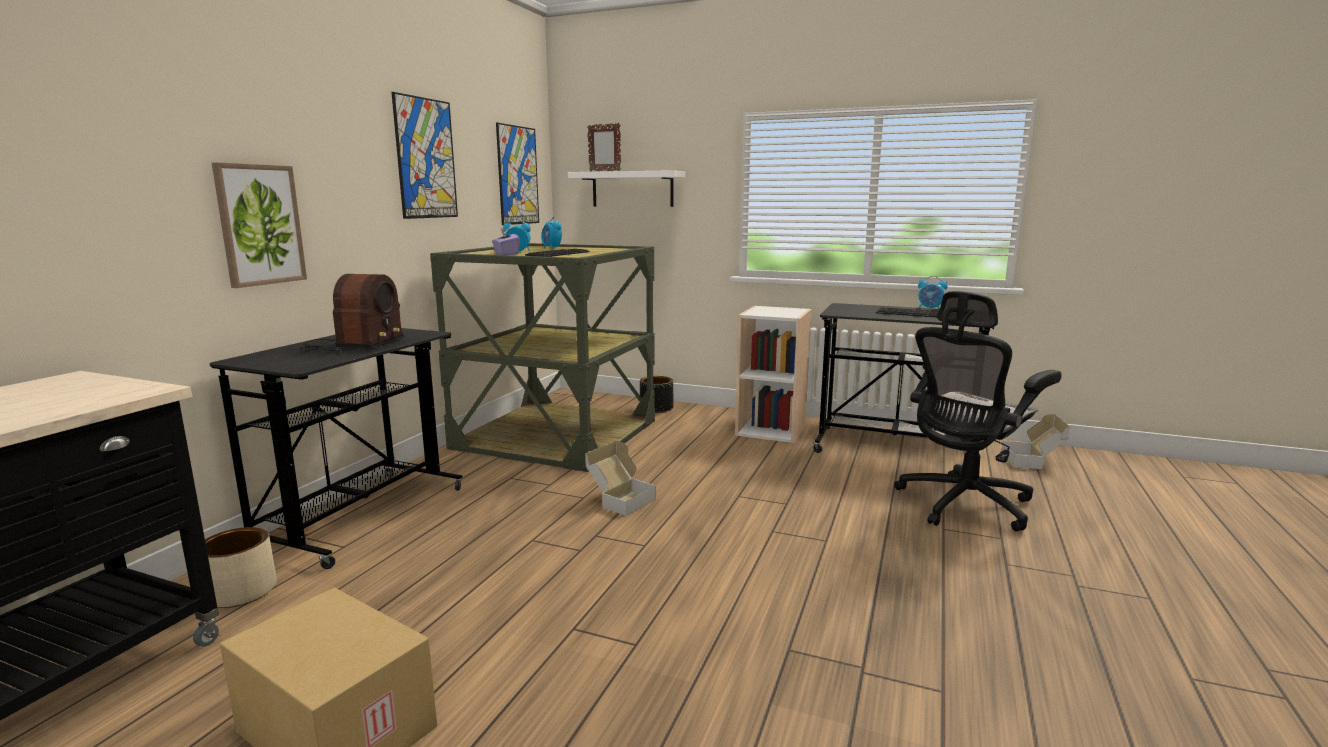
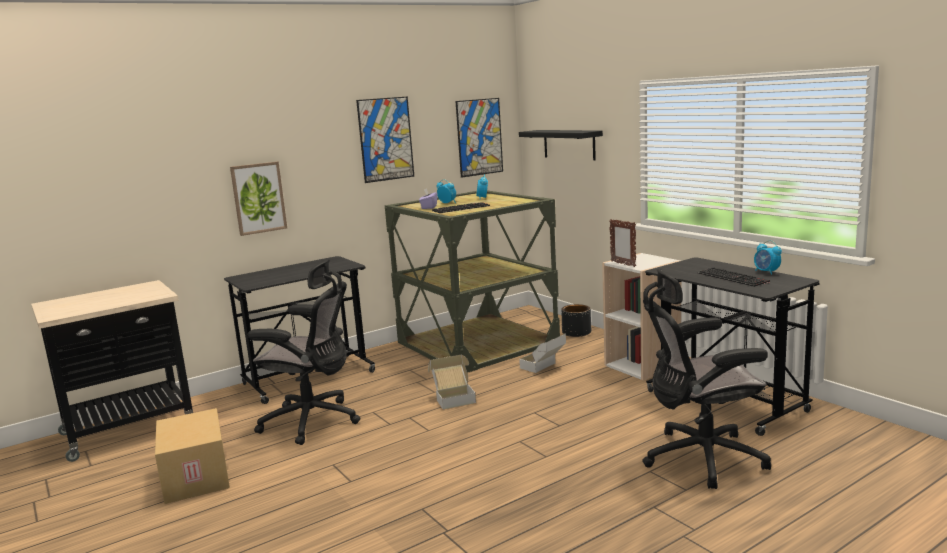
camera: 35 degrees right, 0 degrees up
(240, 592) = (221, 406): beige planter -> none
(351, 345) = (299, 271): radio -> none
(449, 574) = (311, 421): none -> office chair
(604, 171) = (542, 131): picture frame -> picture frame (623, 264)
(632, 189) = (569, 144): white shelf -> black shelf
(1033, 461) = (849, 439): cardboard box -> cardboard box (544, 368)

